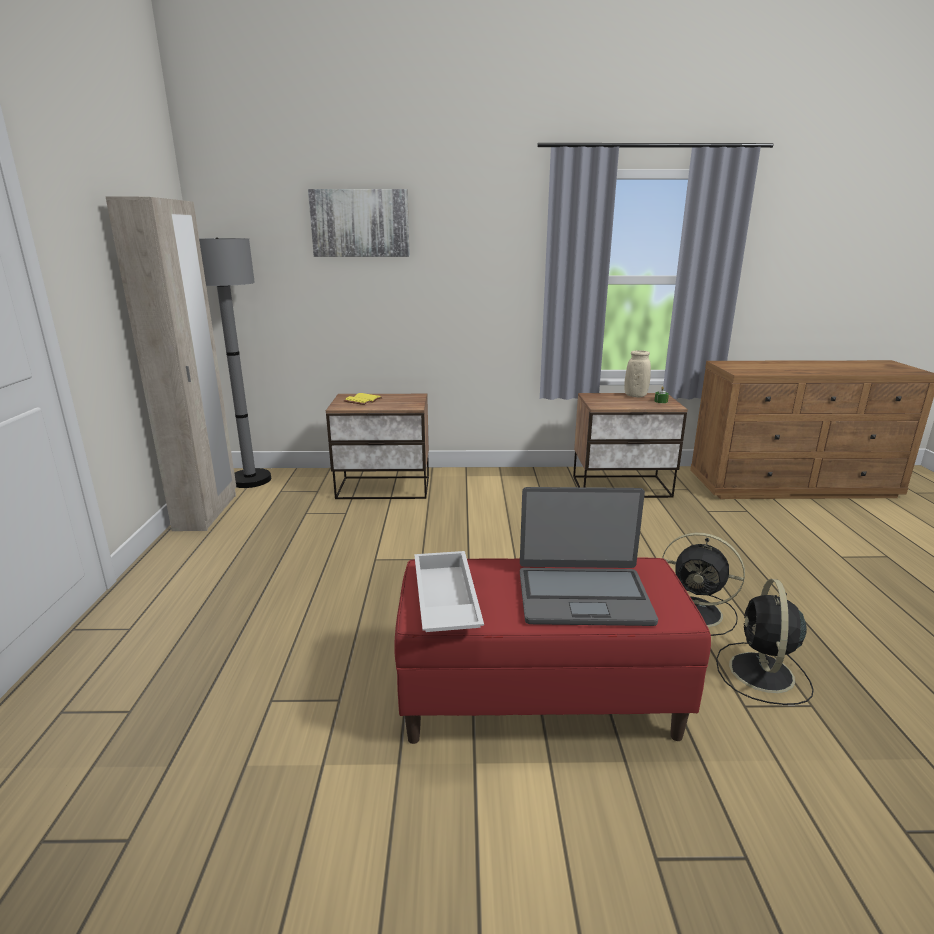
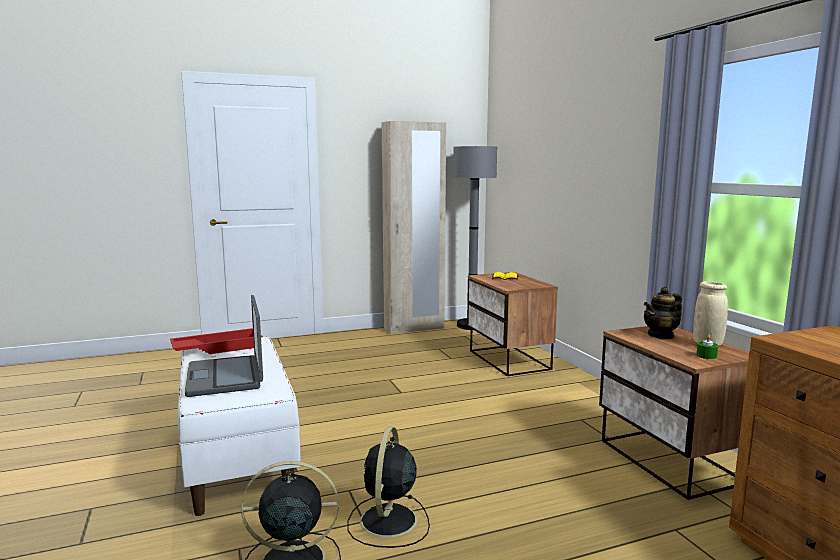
camera: 70 degrees right, 10 degrees down
(360, 223) = (554, 132): picture -> none
(443, 600) = (218, 348): white tray -> red tray
(539, 698) = (239, 456): red bench -> white bench
(609, 400) = (661, 335): none -> teapot

